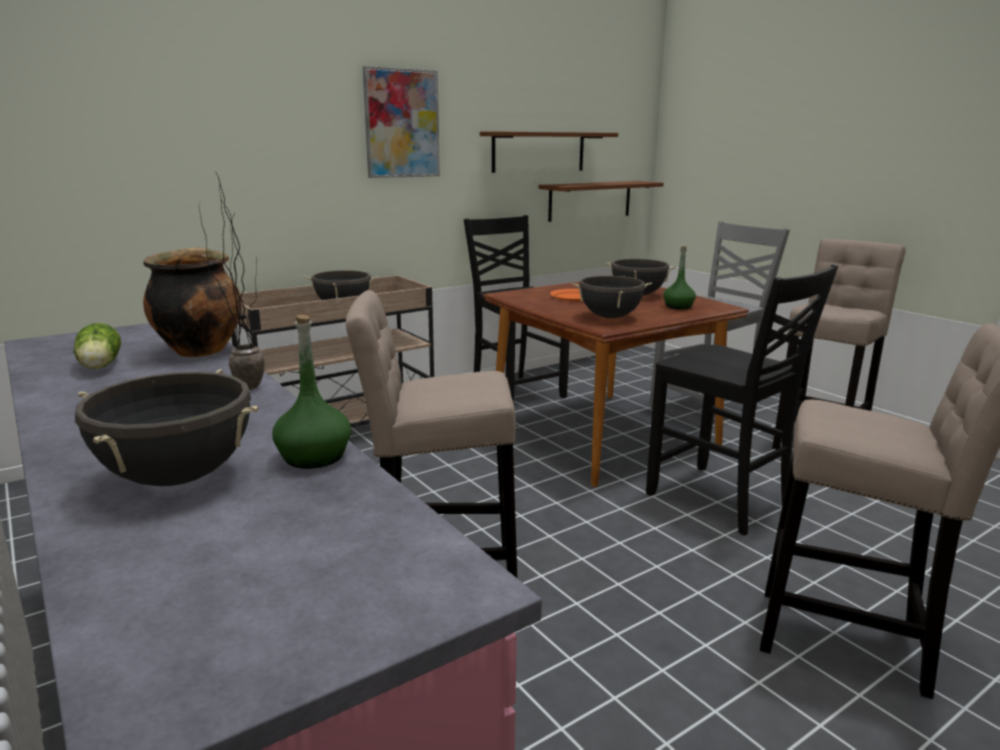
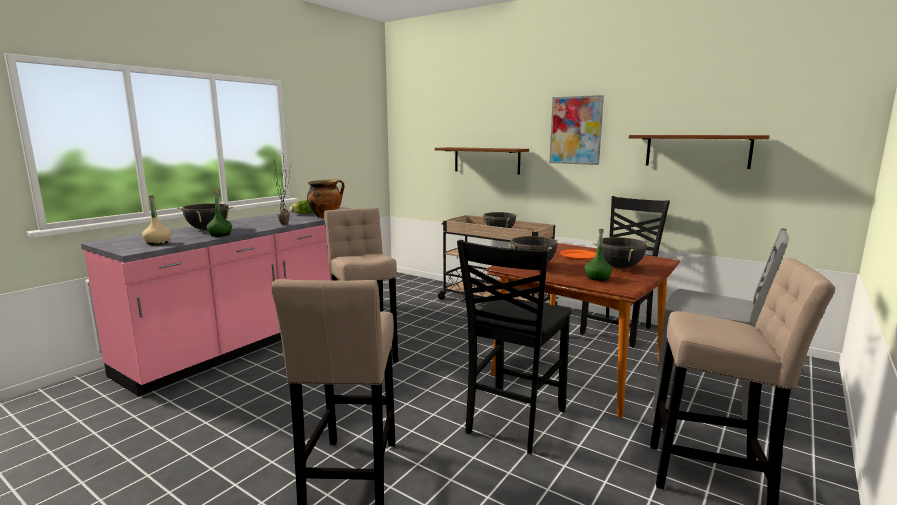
camera: 70 degrees right, 5 degrees down
(345, 550) = (157, 243): none -> beige bottle
(590, 200) = (760, 197): brown shelf -> brown shelf (486, 160)

